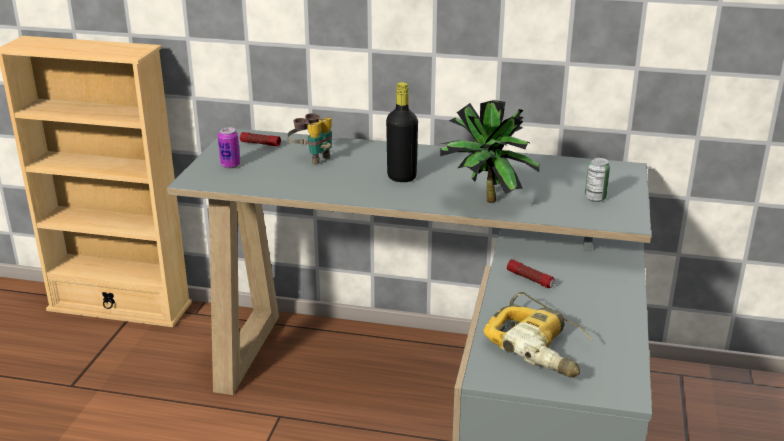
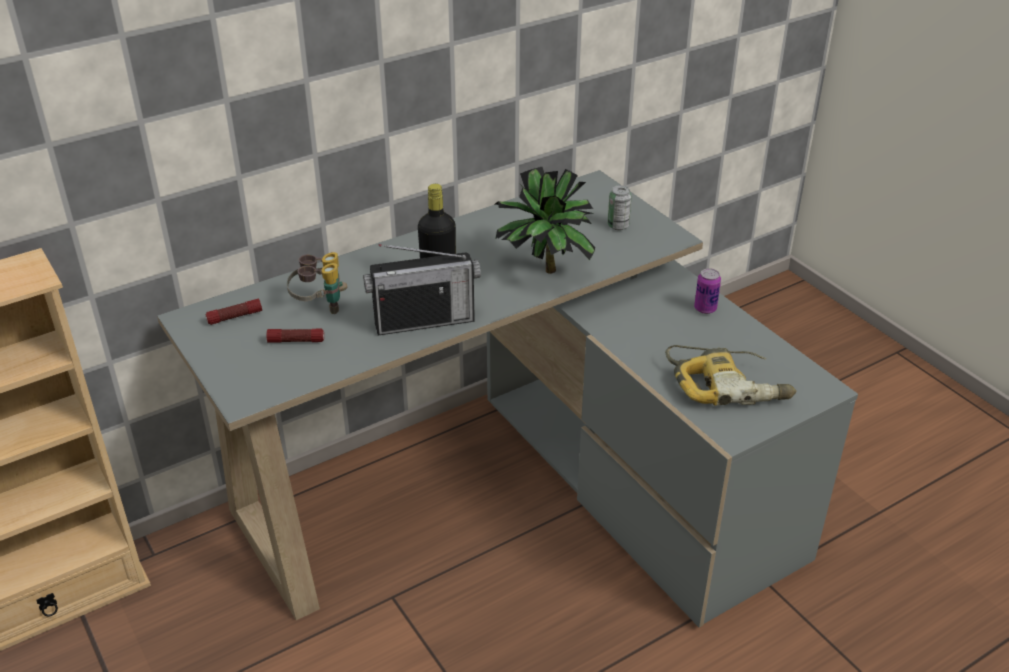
camera: 45 degrees left, 10 degrees up
(230, 165) = (250, 359): can -> can (705, 309)
(356, 190) = (424, 321): none -> radio
(530, 279) = (636, 329): flashlight -> flashlight (296, 341)

